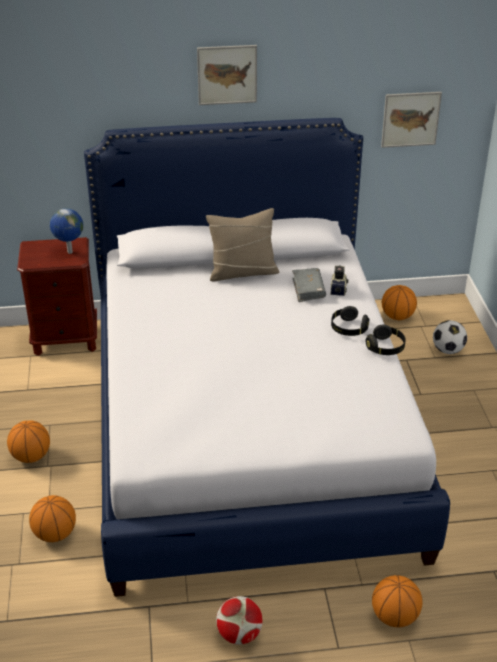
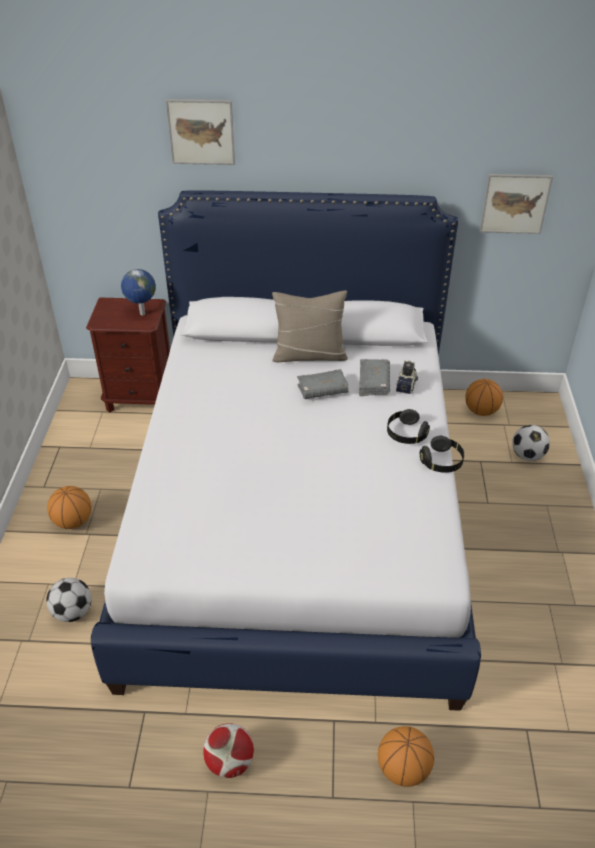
camera: 10 degrees right, 5 degrees up
(55, 534) = (73, 612): basketball -> football
(227, 74) = (313, 139): picture -> picture (201, 132)
(263, 300) = (322, 390): none -> grey book

